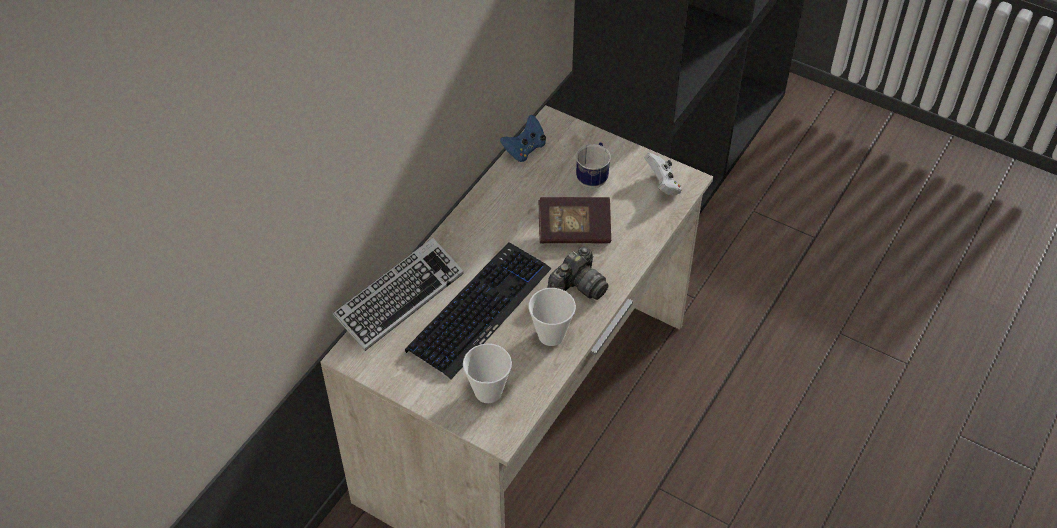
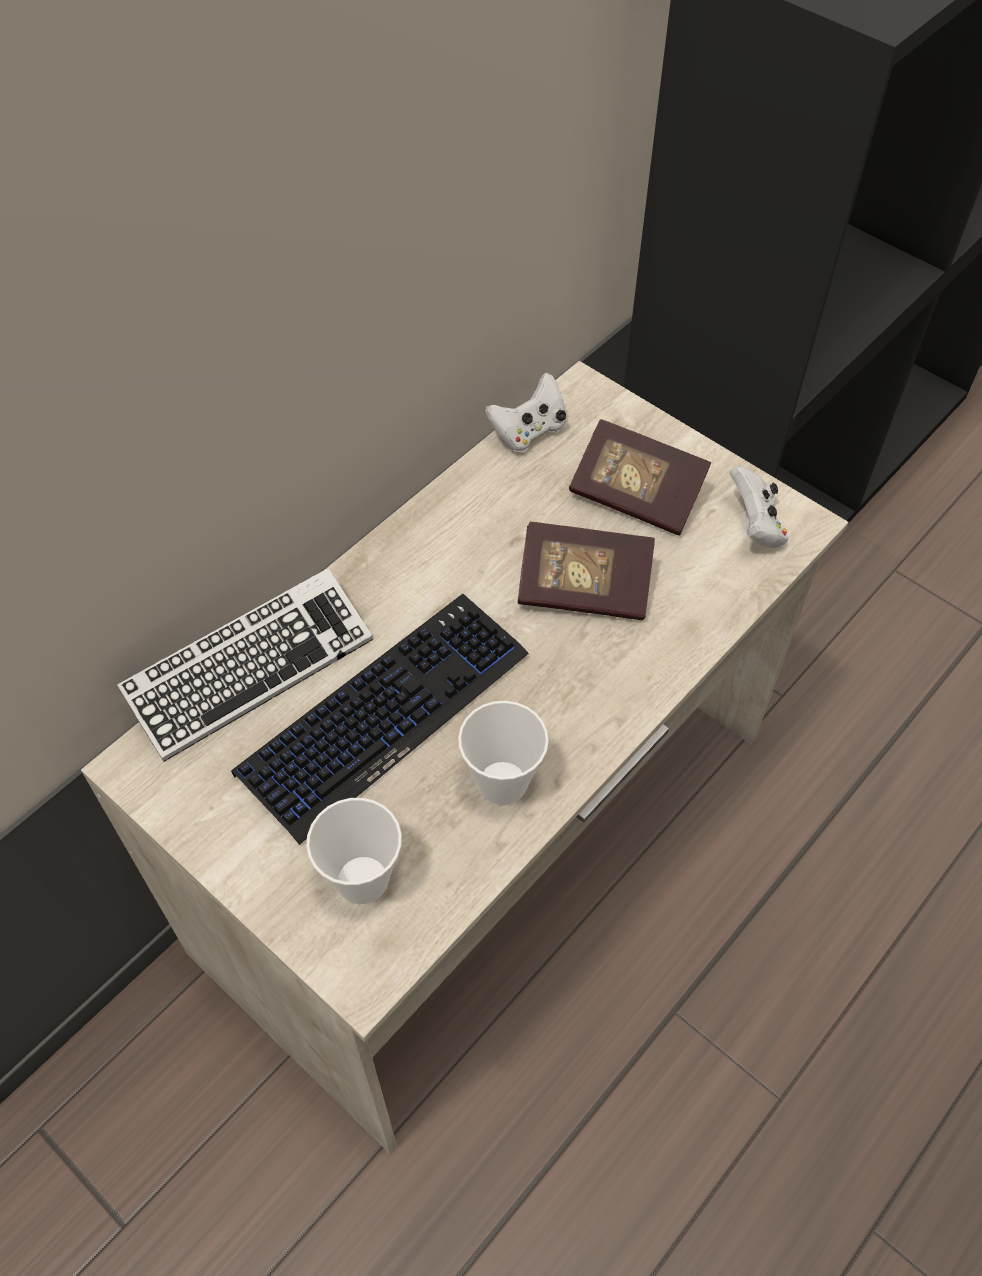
camera: 10 degrees right, 5 degrees up
(525, 149) = (528, 432): blue game controller -> white game controller
(578, 286) = (570, 694): camera -> none
(593, 177) = (636, 495): mug -> book

